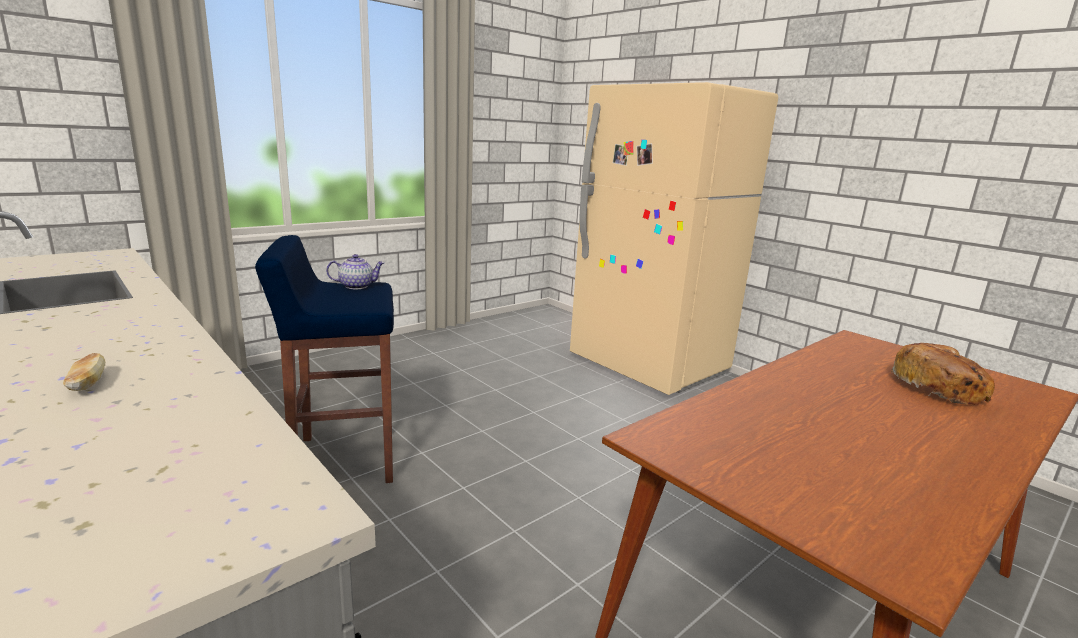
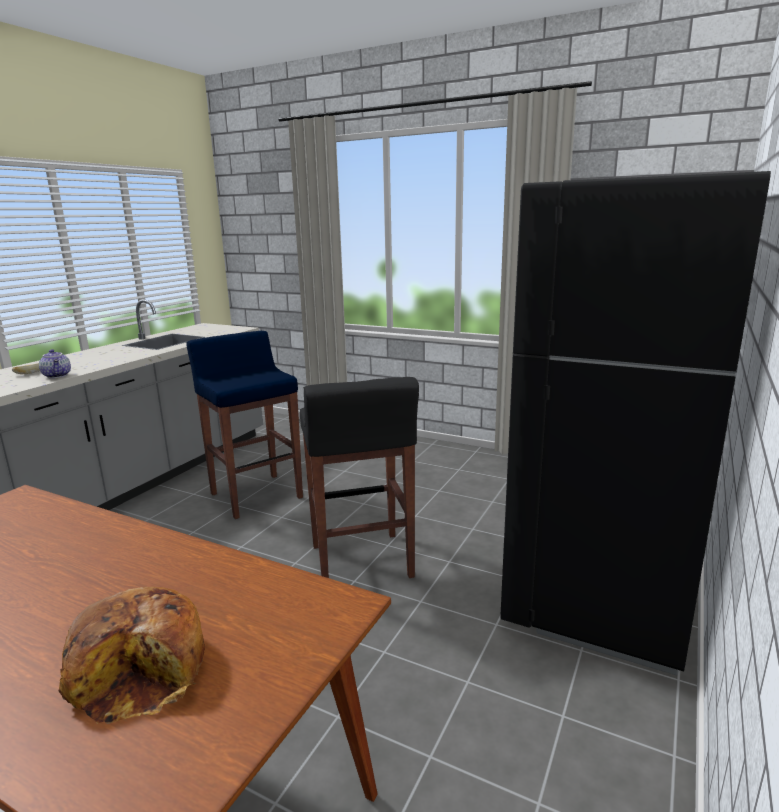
camera: 70 degrees right, 0 degrees up
(357, 286) = (270, 374): teapot -> teapot (58, 375)
(552, 429) = (361, 562): none -> black stool
(648, 366) = (600, 595): beige fridge -> black fridge

